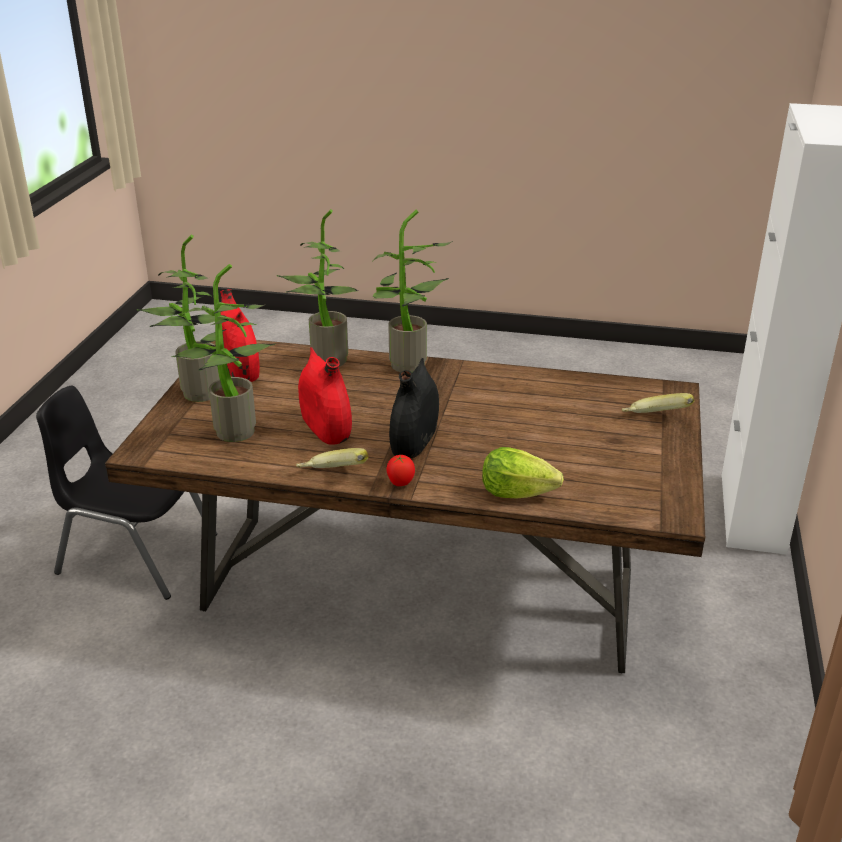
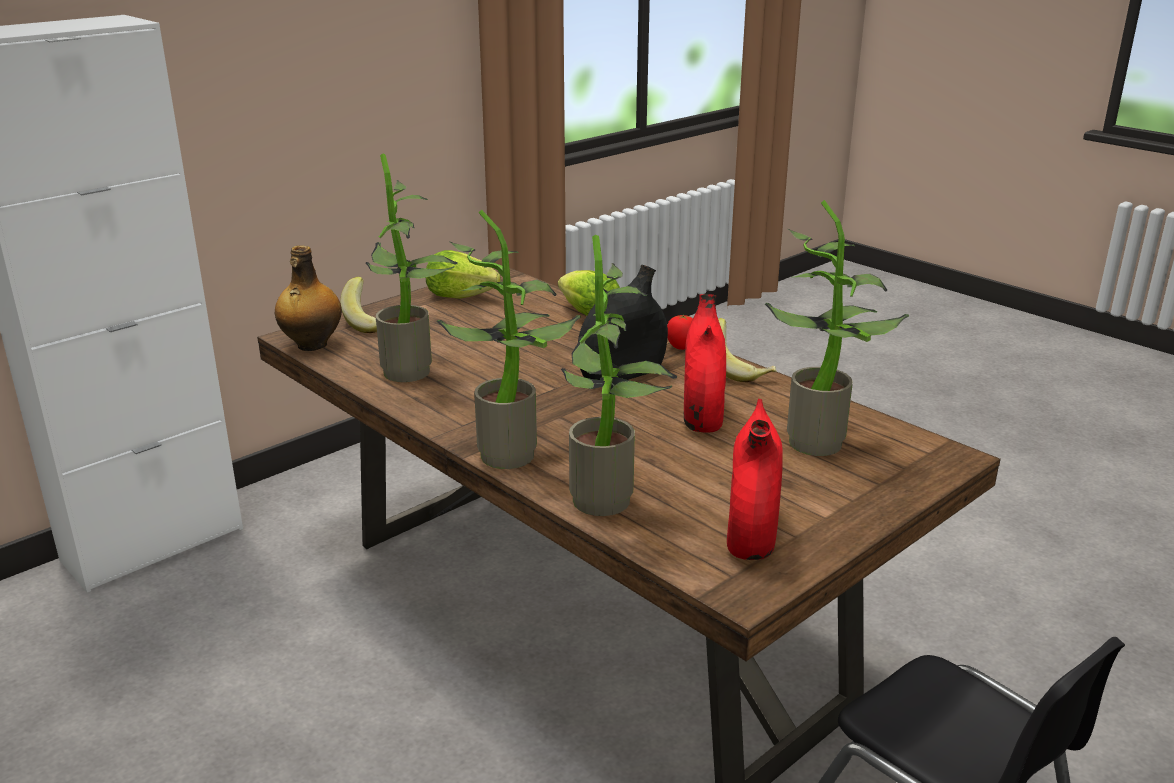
camera: 145 degrees left, 5 degrees down
(195, 394) = (844, 512): potted plant -> potted plant (415, 372)
(649, 388) = (311, 345): none -> bottle
(653, 474) = (460, 296): none -> lettuce

